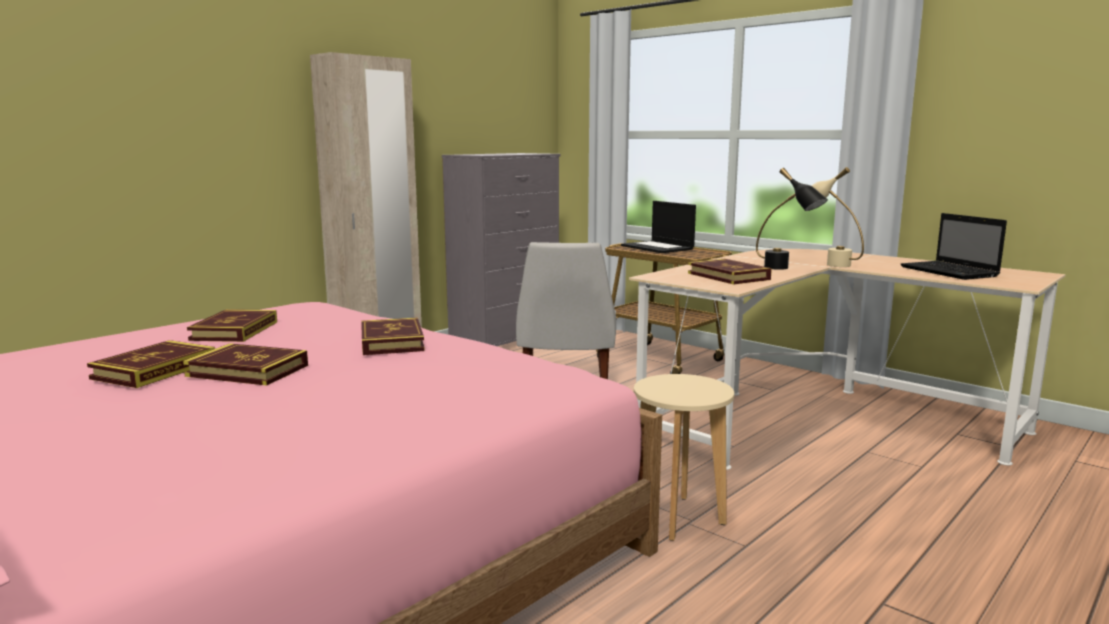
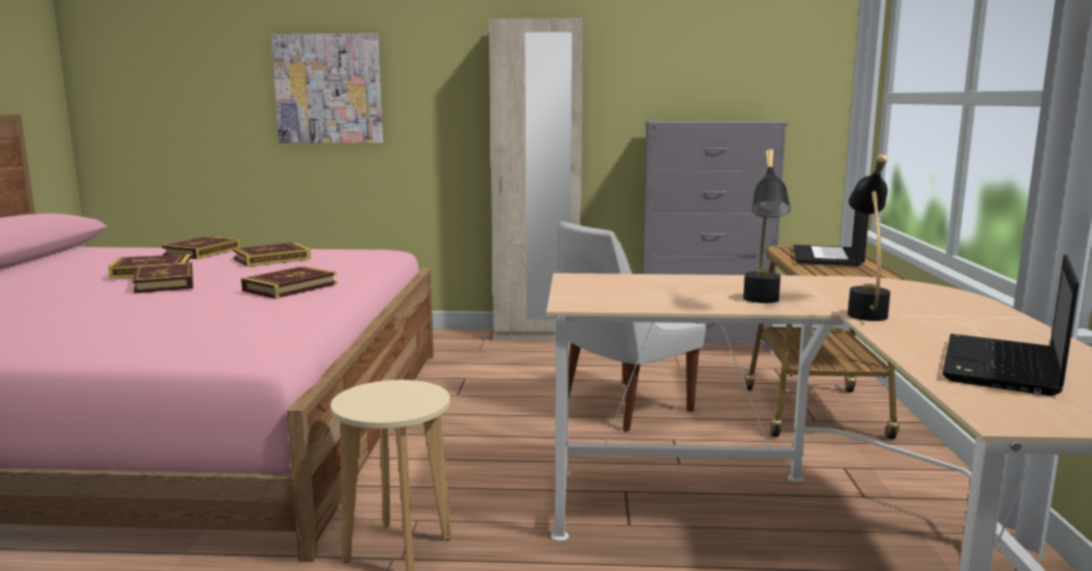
camera: 50 degrees right, 0 degrees up
(120, 123) = (328, 89): none -> picture
(728, 276) = (644, 294): book -> book (202, 252)
(828, 263) = (864, 311): beige table lamp -> black table lamp

